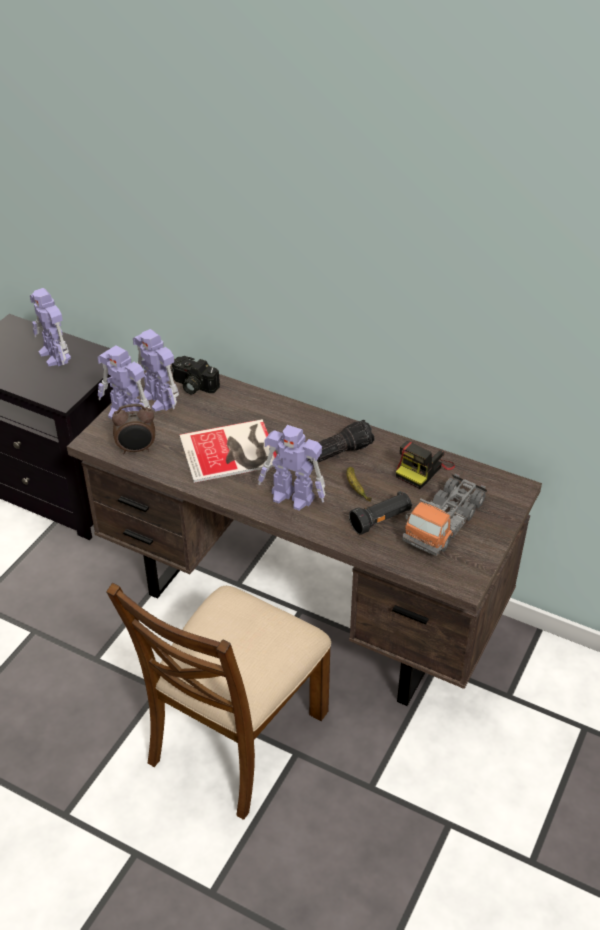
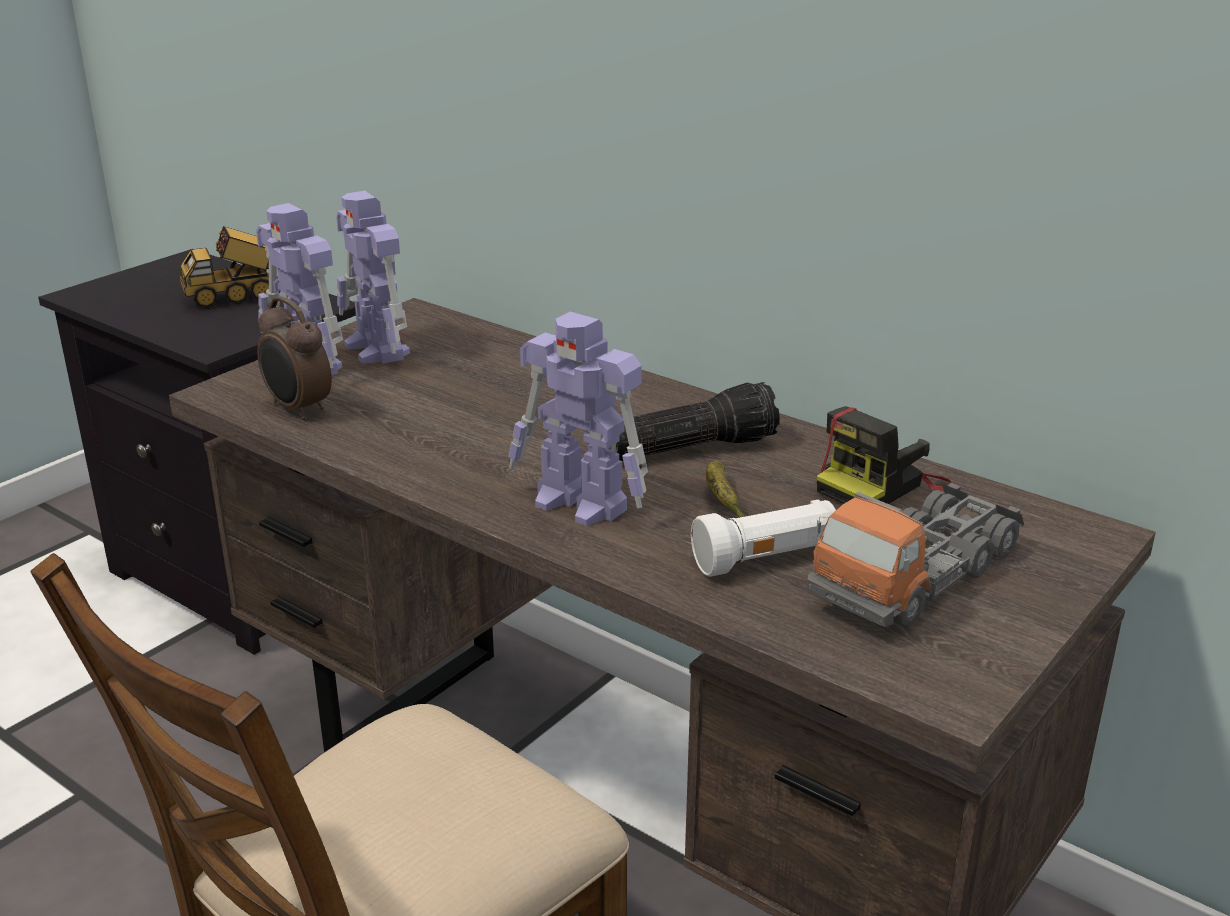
camera: 10 degrees right, 15 degrees down
(55, 356) = (234, 297): toy robot -> toy truck
(137, 449) = (297, 409): alarm clock -> alarm clock turned 45 degrees clockwise
(193, 386) = (450, 337): camera -> none
(232, 452) = (483, 427): book -> none
(381, 520) = (766, 559): black flashlight -> white flashlight

